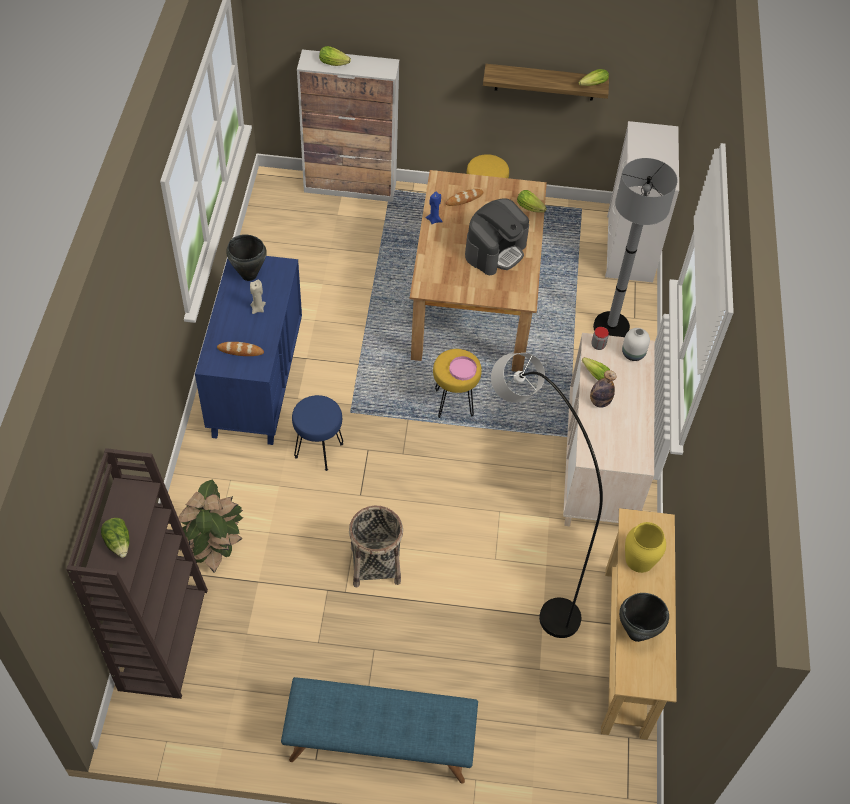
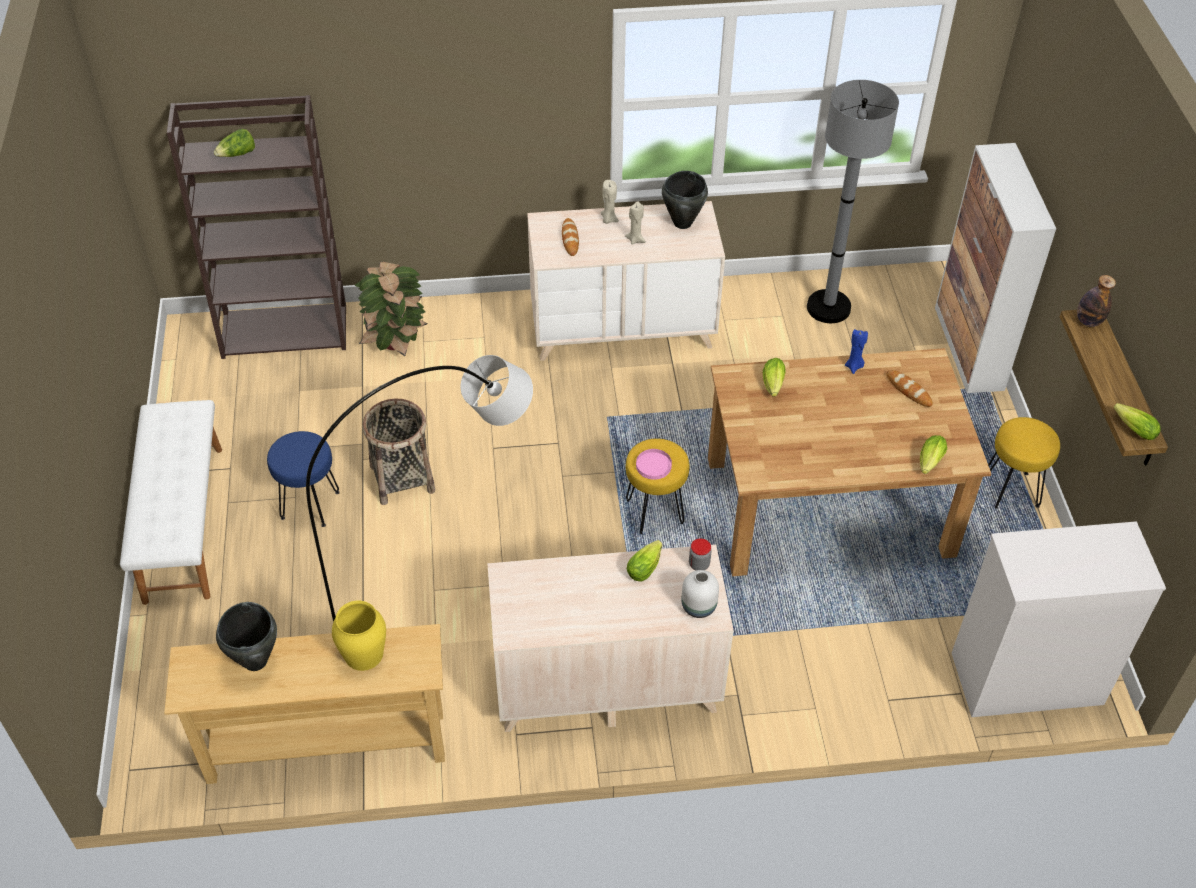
camera: 80 degrees right, 5 degrees down
(226, 320) = (608, 219): none -> beige candle
(256, 381) = (623, 329): blue dresser -> beige dresser
(318, 450) = (545, 400): blue stool -> blue stool (311, 505)
(335, 63) = (1008, 174): lettuce -> lettuce (773, 386)
(379, 745) = (182, 522): blue bench -> white bench
(495, 251) = (829, 436): coffee machine -> none
(599, 402) = (600, 577): bottle -> bottle (1088, 321)
(611, 327) = (856, 672): grey floor lamp -> grey floor lamp (828, 308)

